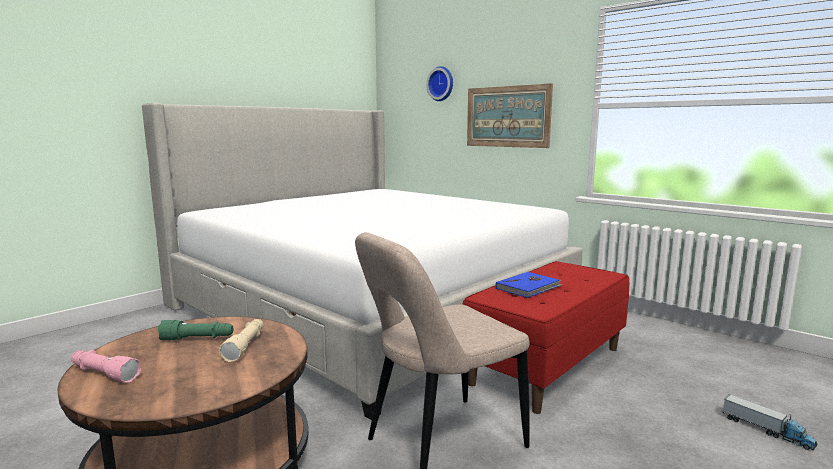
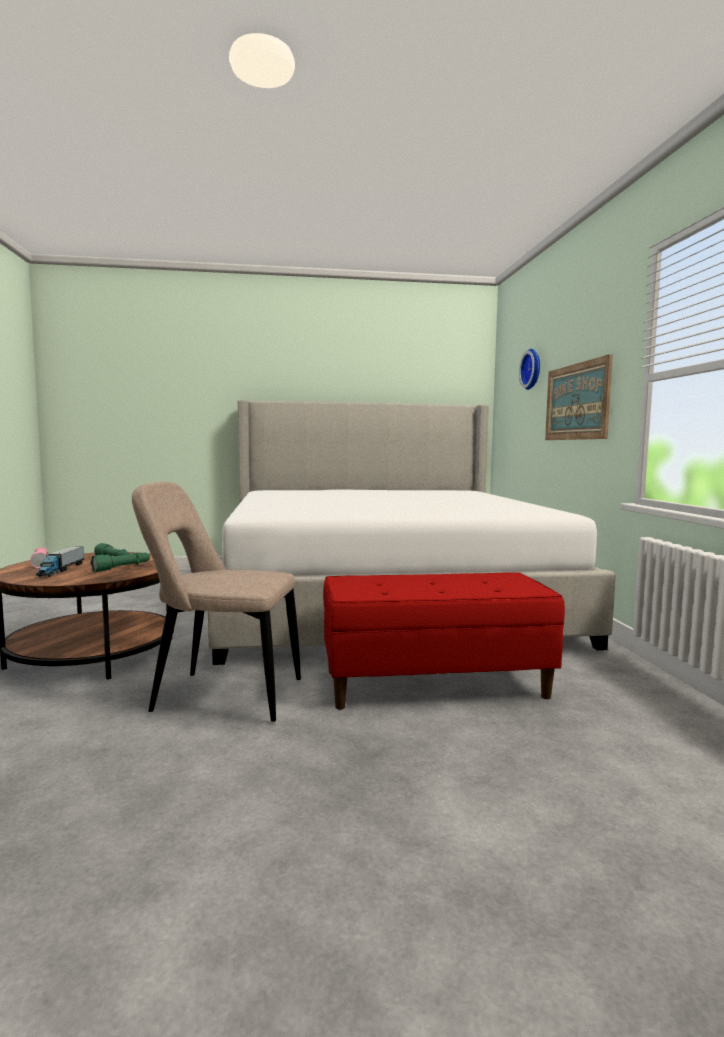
camera: 40 degrees right, 5 degrees down
(245, 346) = (122, 568): beige flashlight -> green flashlight
(529, 287) = (406, 581): blue book -> none
(766, 430) = (553, 824): toy truck -> toy truck (61, 569)

